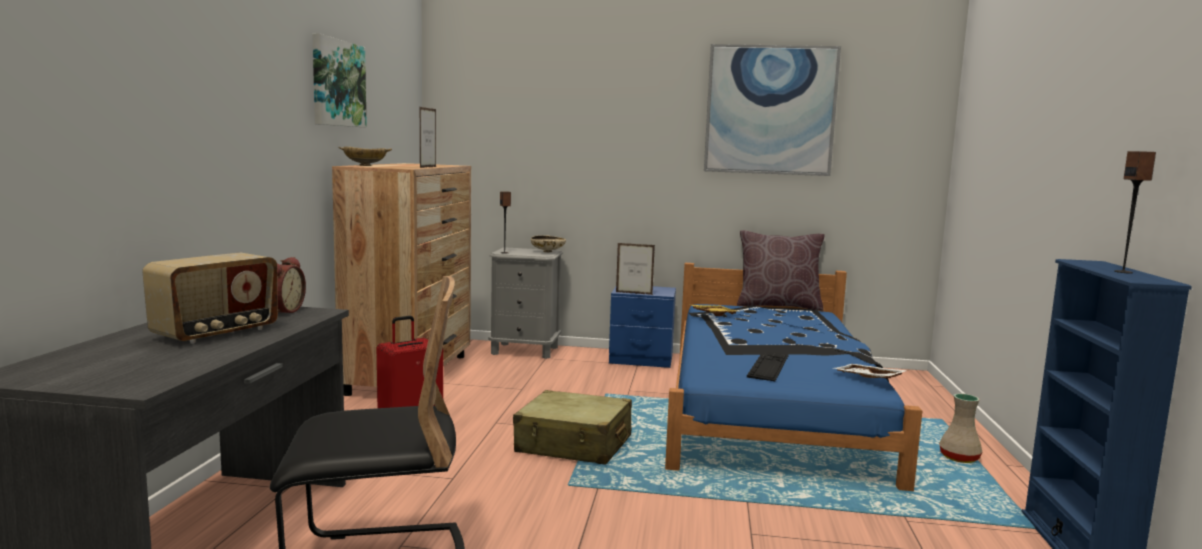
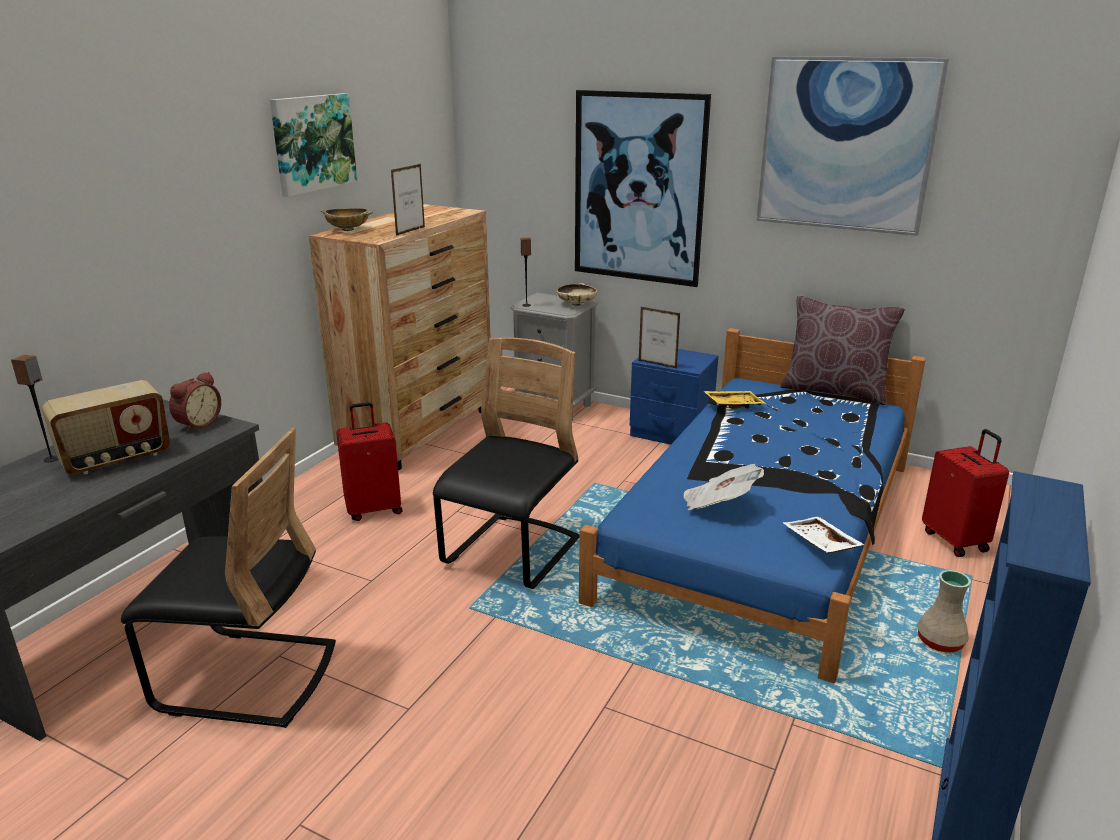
camera: 20 degrees right, 15 degrees up
(574, 445) = (512, 553): beige suitcase -> black chair
(600, 151) = (638, 188): none -> picture
(768, 365) = (718, 505): keyboard -> newspaper
(911, 402) = (956, 540): none -> red suitcase
(1123, 272) = (1045, 528): speaker -> speaker (51, 459)

